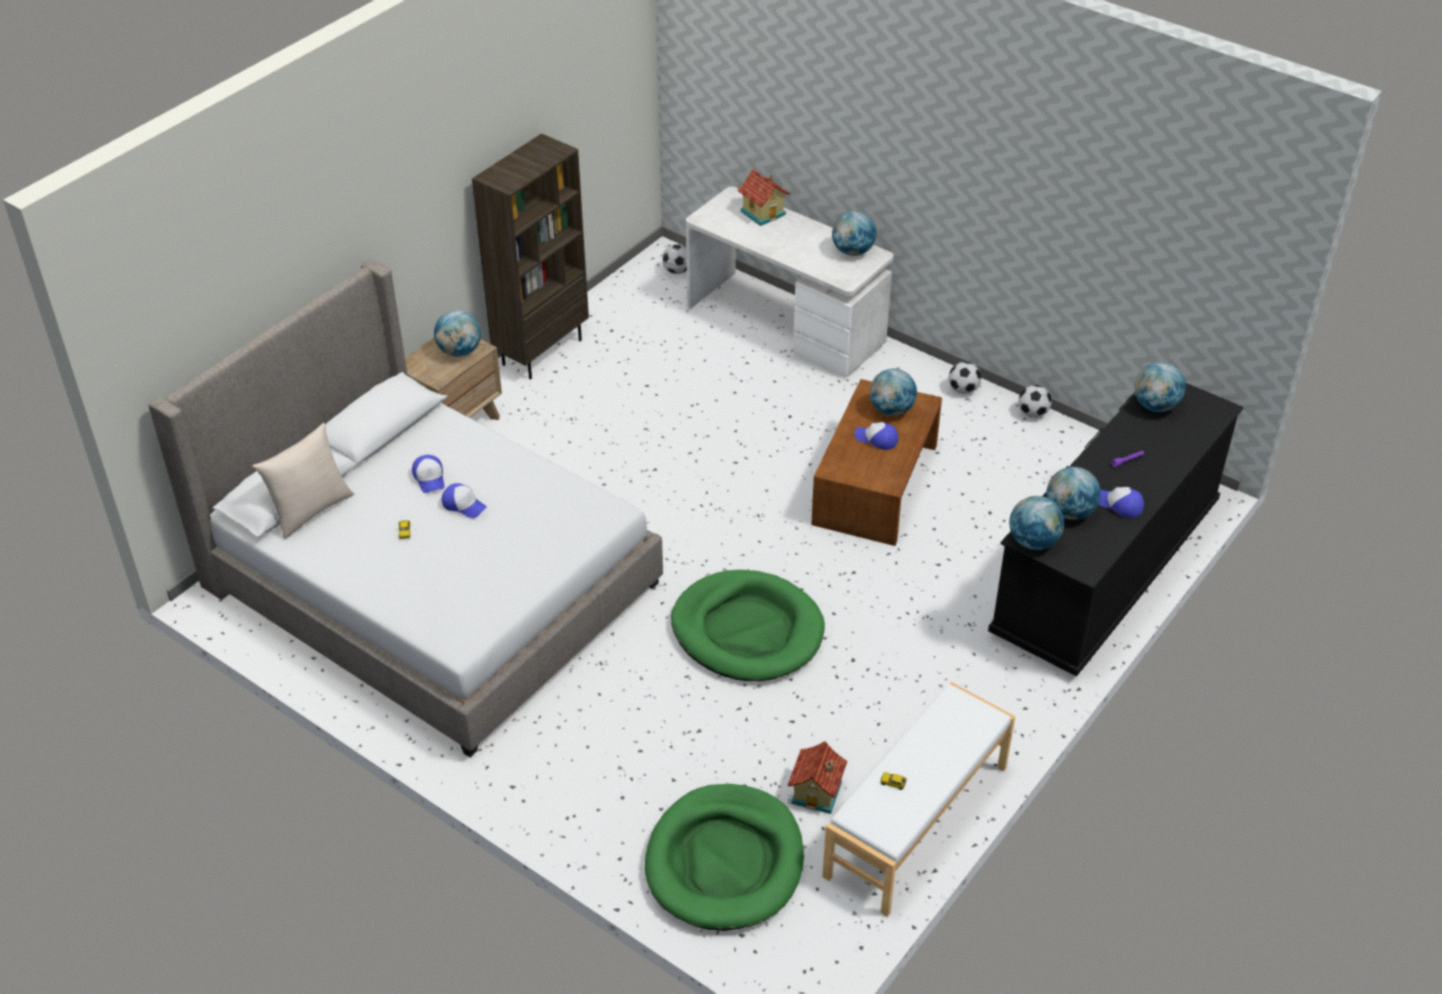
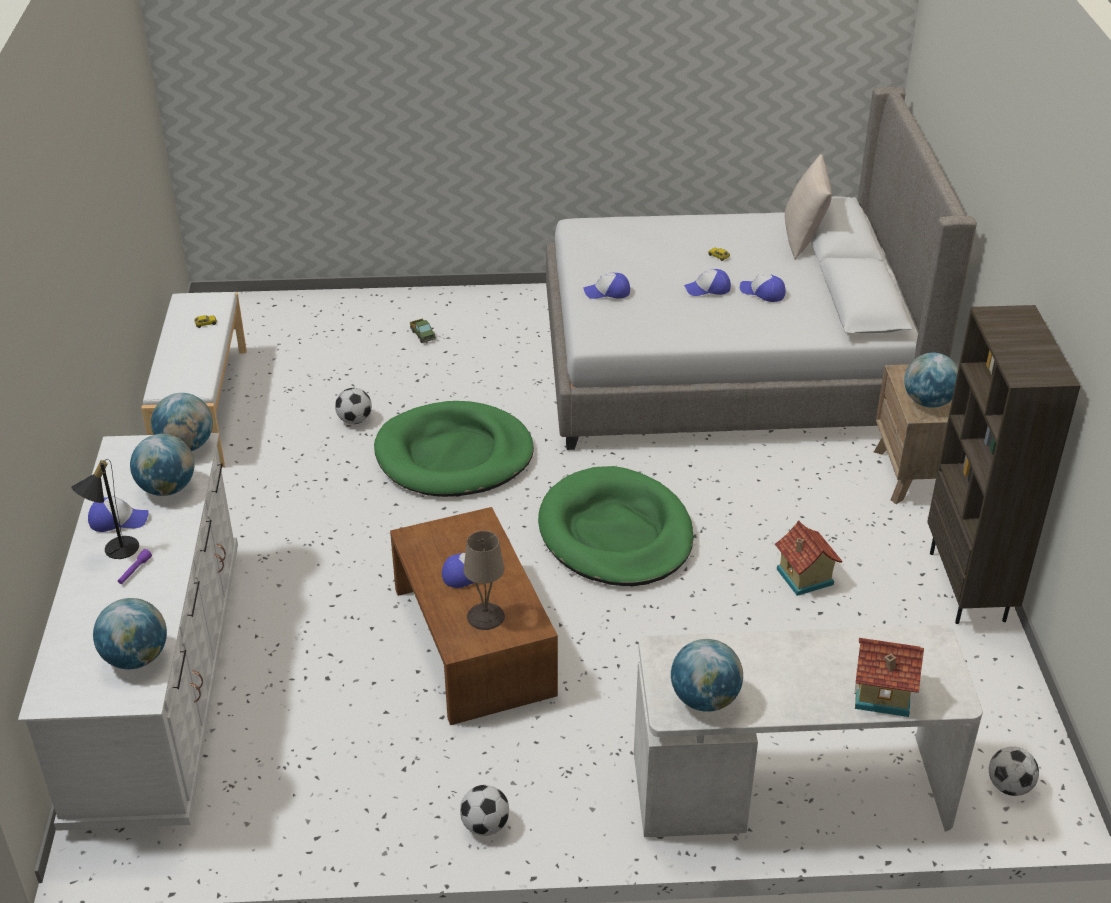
camera: 140 degrees right, 5 degrees down
(543, 548) = (607, 292): none -> cap
(639, 786) = (423, 335): none -> toy truck
(725, 861) = (321, 329): green dog bed -> green dog bed (616, 533)
(818, 793) = (291, 388): toy house -> toy house (803, 577)
(891, 410) = (486, 616): globe -> beige table lamp
(1033, 413) = (372, 843): football -> football (354, 420)
(1105, 569) = (159, 682): black dresser -> white dresser
(1133, 483) = (114, 549): none -> black table lamp

